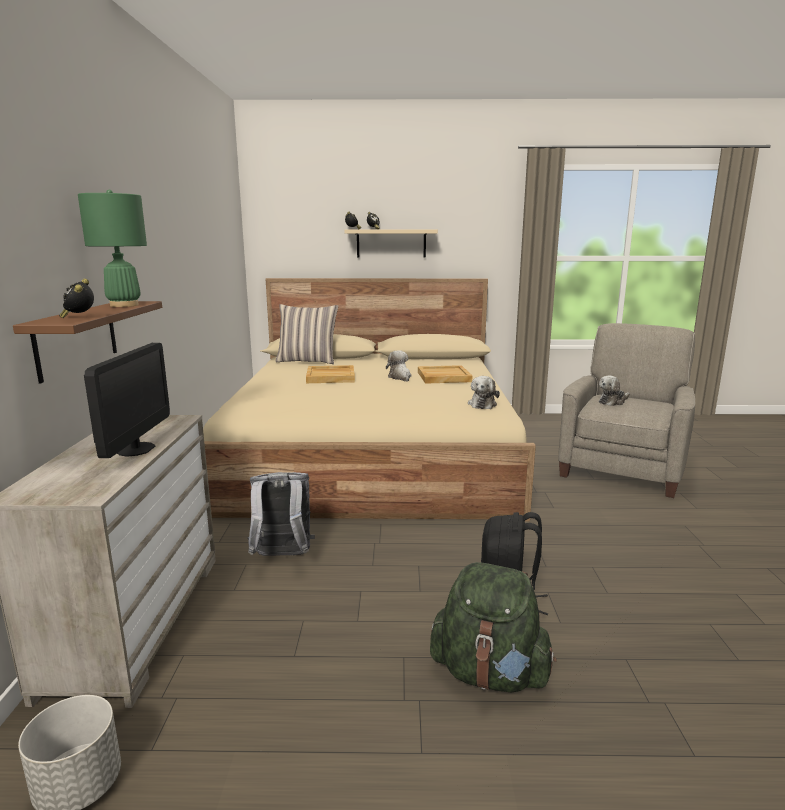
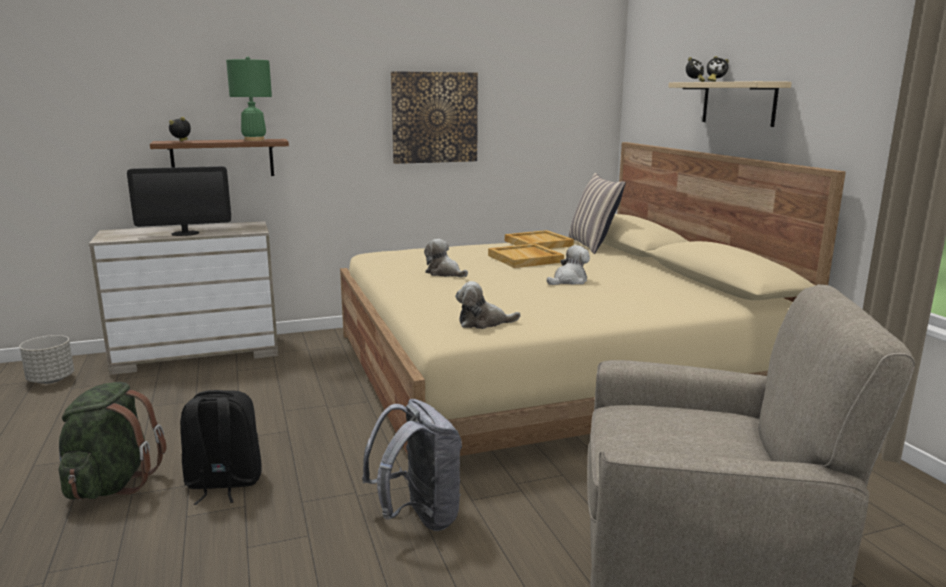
camera: 70 degrees right, 0 degrees up
(188, 265) = (434, 117): none -> picture
(282, 557) = (289, 375): grey backpack -> grey backpack (418, 517)
(443, 377) = (598, 296): beige tray -> beige tray (537, 243)
(612, 402) = (684, 422): plush toy -> plush toy (444, 273)

